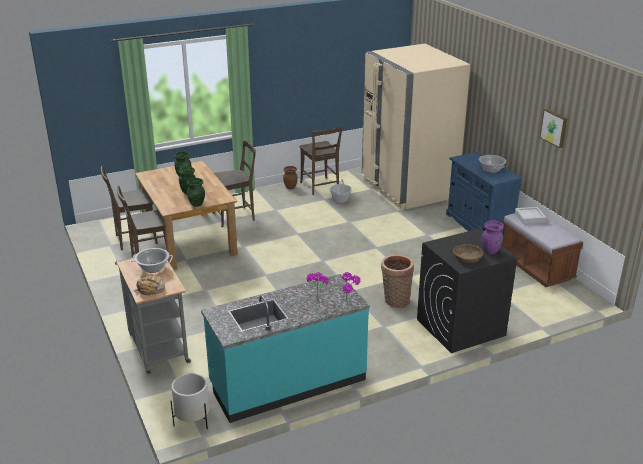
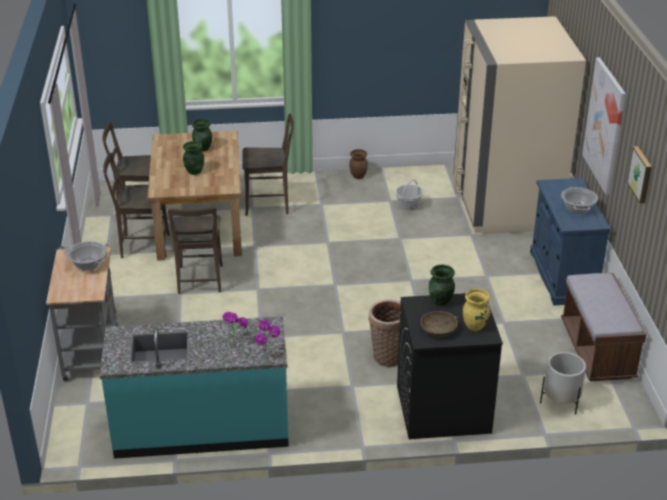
camera: 20 degrees right, 5 degrees up
(151, 289) = (69, 291): bread -> none
(193, 420) = (79, 445): white planter -> white planter (561, 402)
(197, 204) = (193, 189): green vase -> green vase (440, 301)
(320, 187) = (395, 183): brown chair -> brown chair (200, 281)
(491, 251) = (475, 326): purple vase -> yellow vase
(501, 105) = (605, 125): none -> picture
(529, 217) = (597, 285): grey tray -> none

